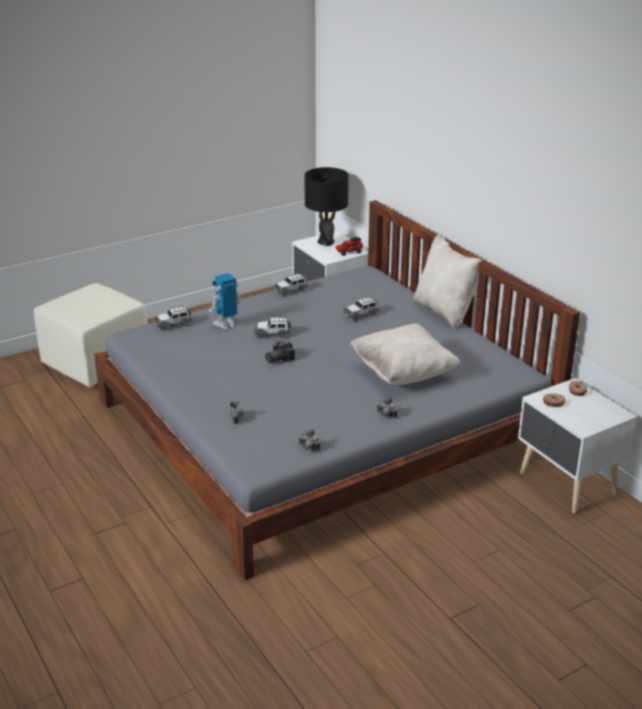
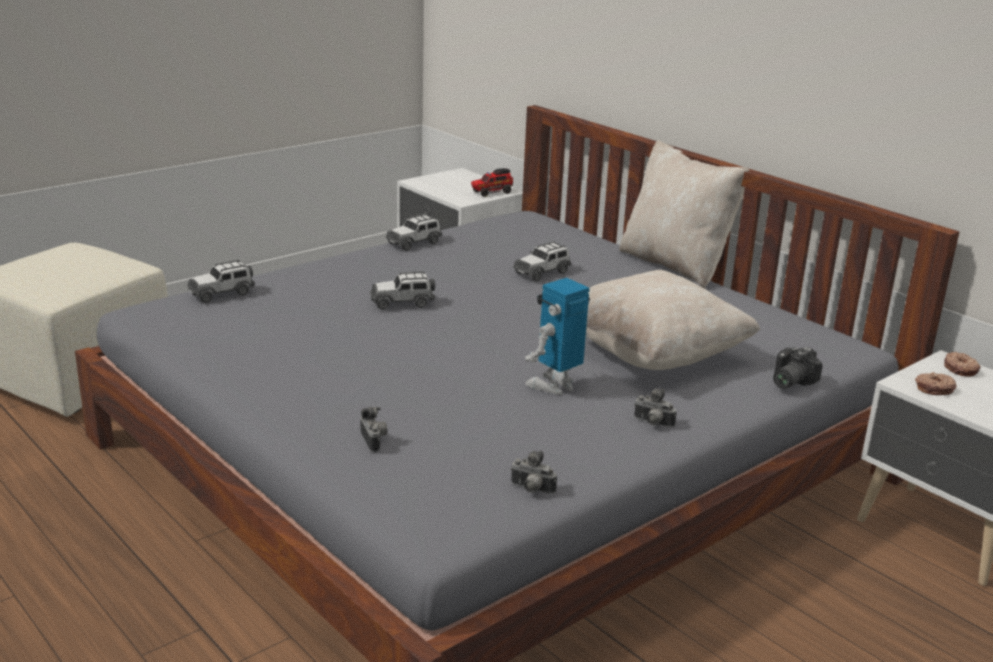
camera: 10 degrees left, 5 degrees down
(226, 324) = (317, 291): toy robot -> toy robot (555, 386)
(277, 359) = (423, 339): camera -> camera (788, 381)
(326, 242) = (451, 181): black table lamp -> none

